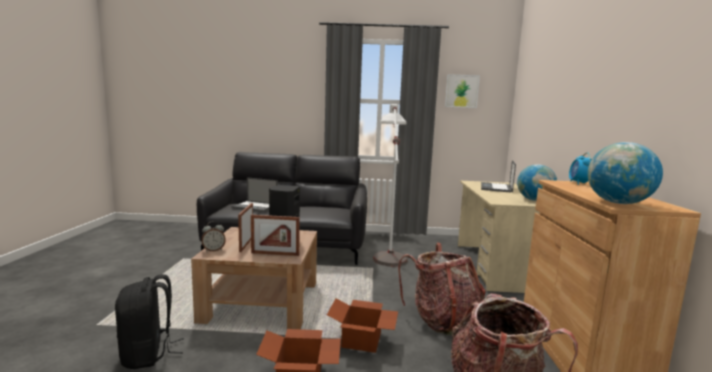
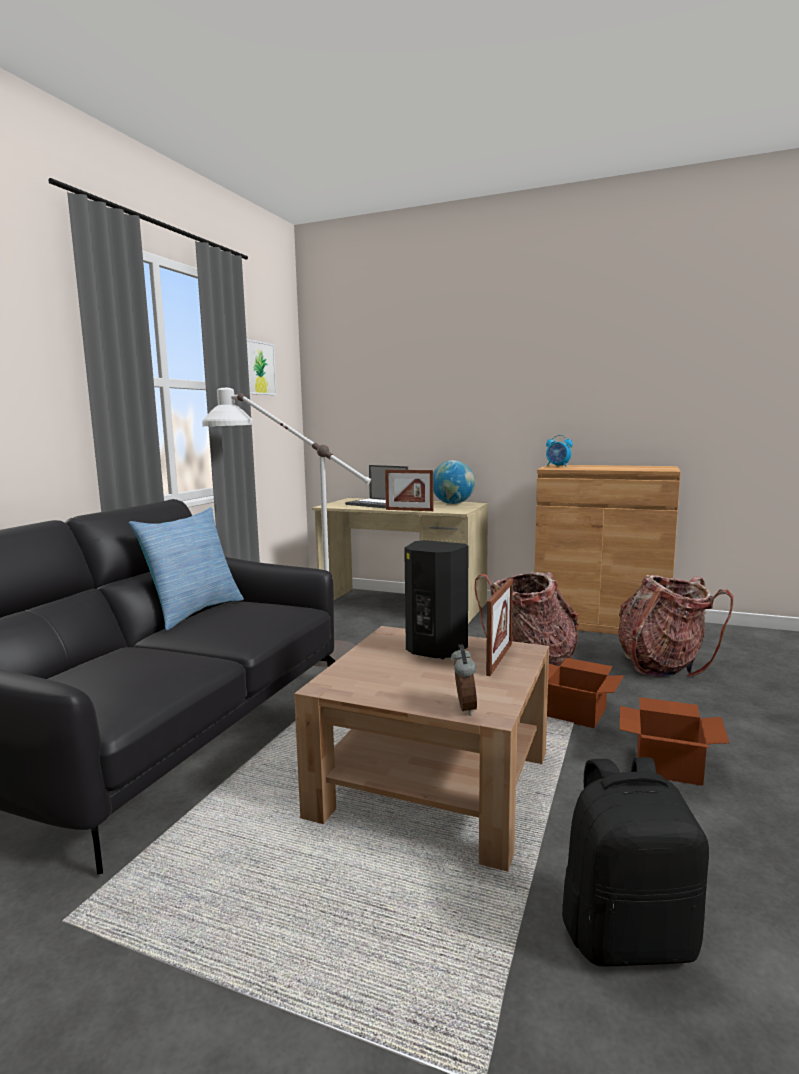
camera: 70 degrees left, 0 degrees up
(246, 244) = (435, 679): picture frame -> picture frame (409, 510)
(255, 206) = (128, 666): laptop -> none
(324, 205) = (193, 612): none -> pillow
(618, 203) = (656, 469): globe -> none

